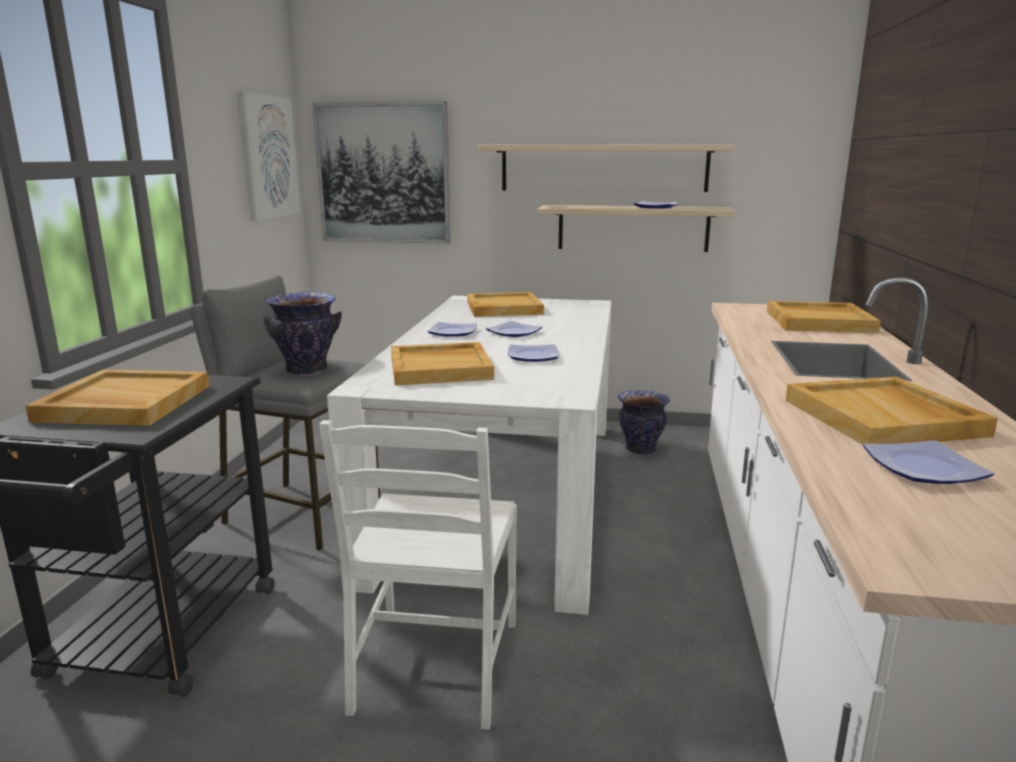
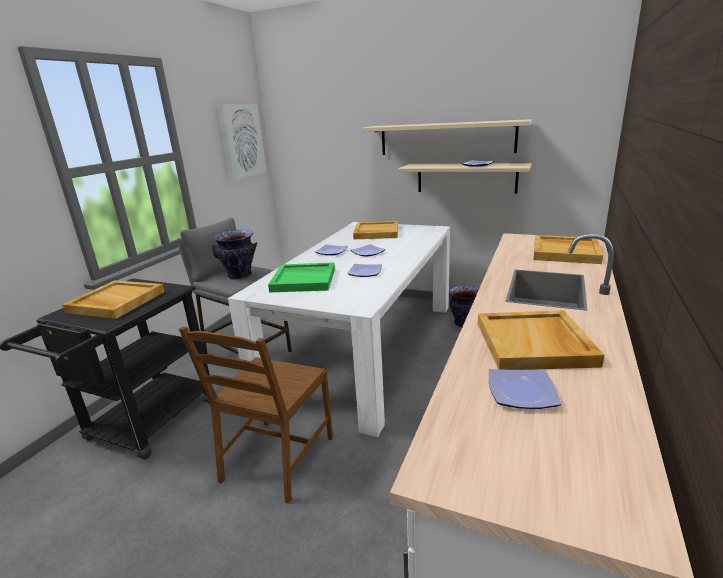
camera: 15 degrees right, 5 degrees up
(383, 173) = (313, 146): picture -> none
(436, 666) = (277, 459): white chair -> brown chair
(441, 368) = (304, 280): beige tray -> green tray

